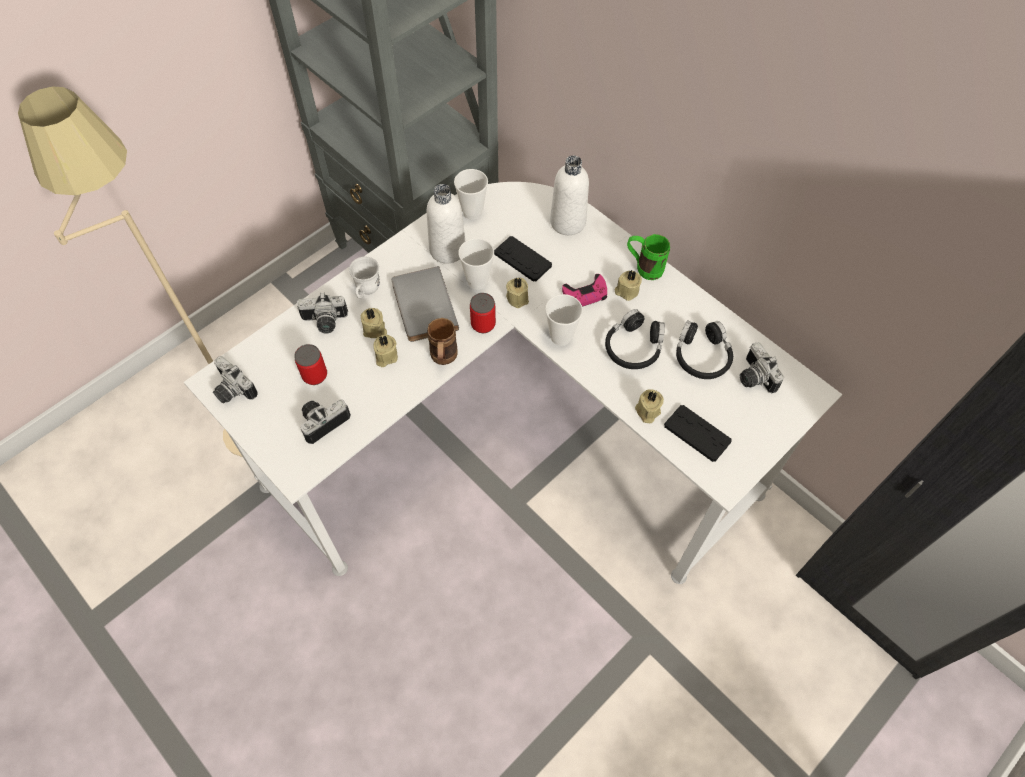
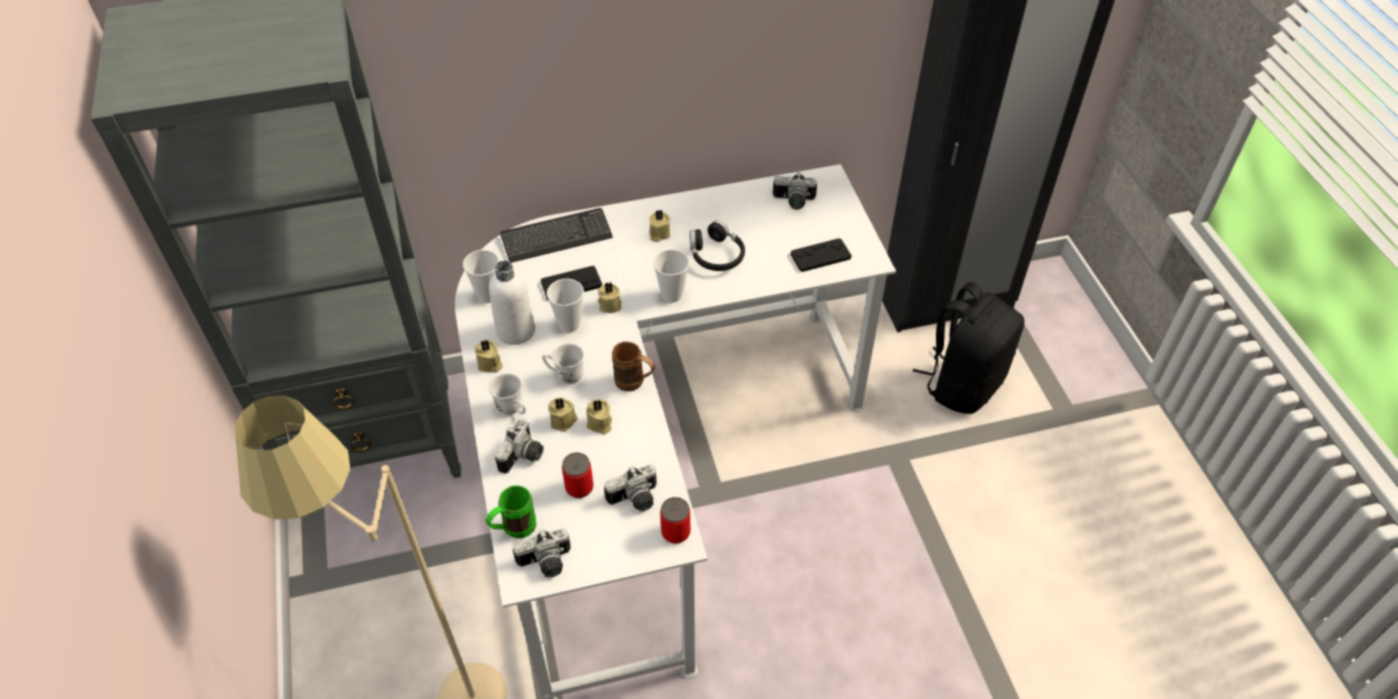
camera: 60 degrees left, 10 degrees down
(322, 421) = (635, 500): camera -> camera turned 105 degrees counterclockwise
(422, 306) = (565, 375): grey book -> white mug
(483, 324) = (618, 340): can -> can (675, 532)
(568, 222) = (556, 237): white bottle -> keyboard
(586, 294) = (641, 260): pink game controller -> none
(643, 268) = (644, 213): green mug -> green mug (513, 530)
(647, 411) = (781, 275): beige candle -> beige candle (490, 364)
(701, 356) = (754, 220): black headphones -> none
(776, 667) = (963, 383): none -> black backpack

